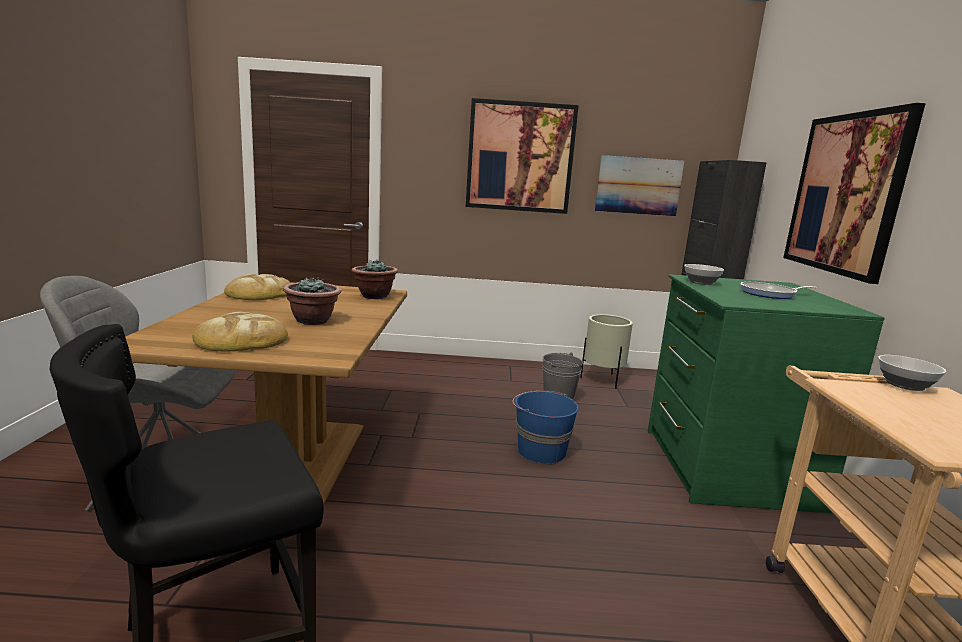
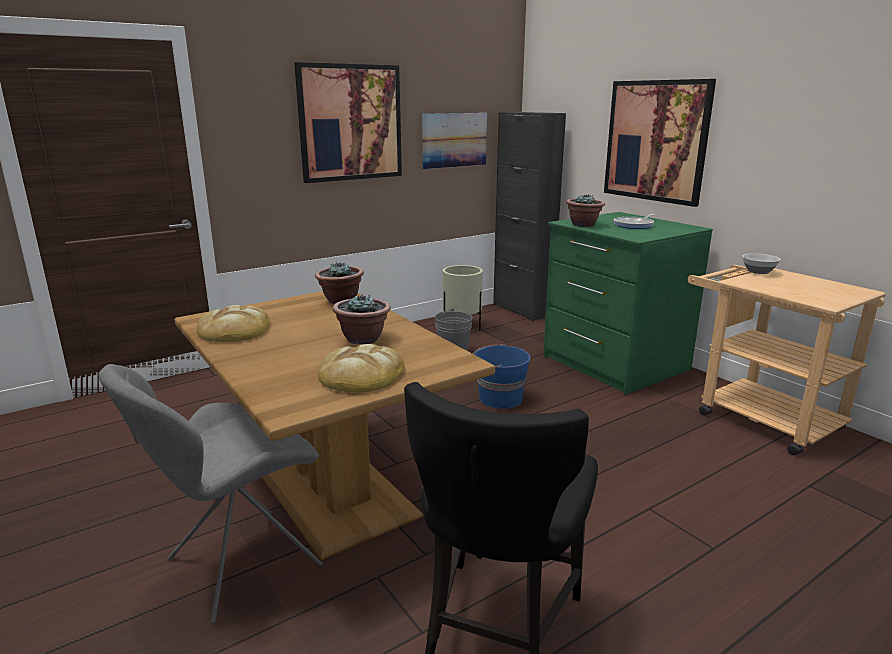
camera: 35 degrees left, 5 degrees up
(701, 282) = (583, 225): bowl -> potted plant

